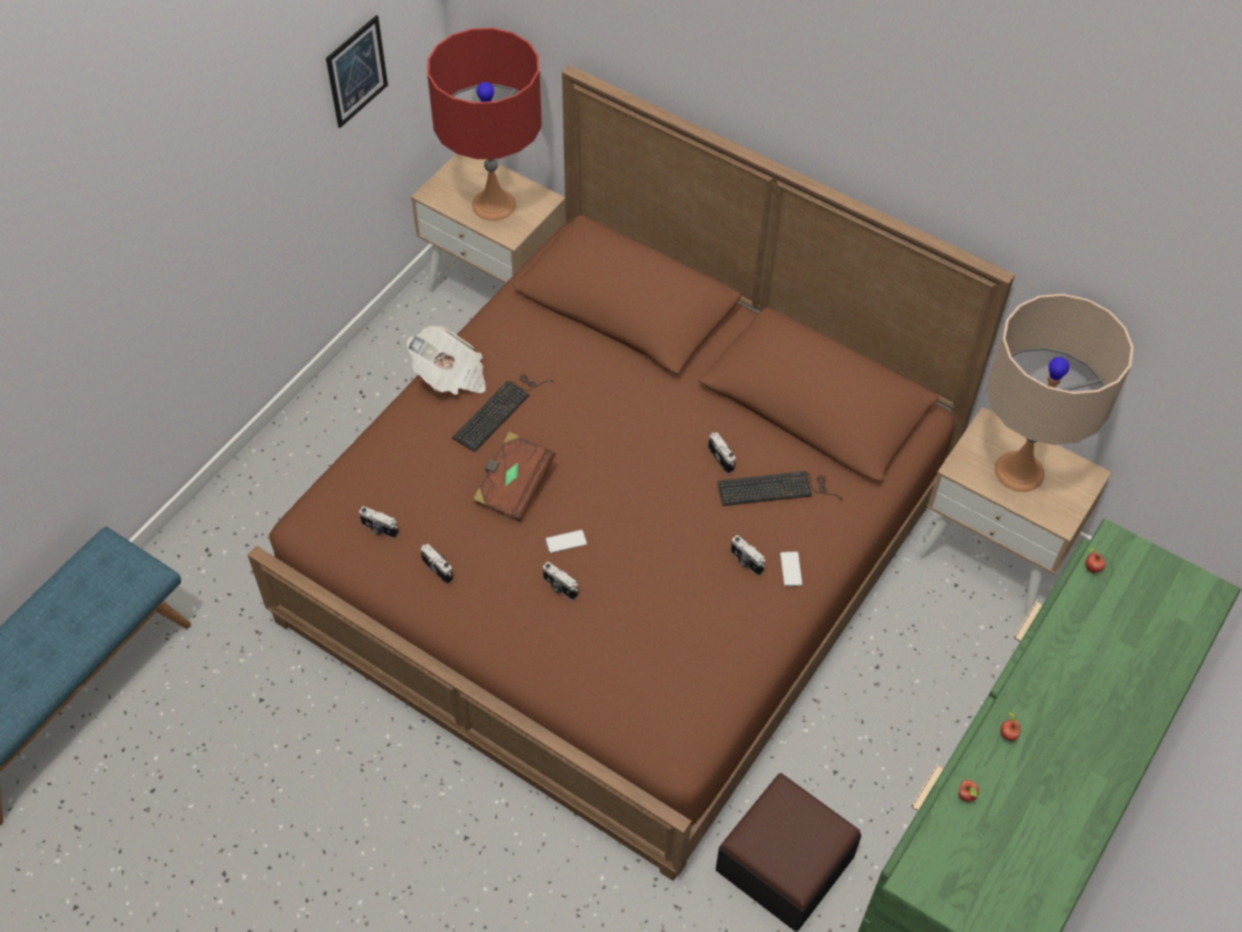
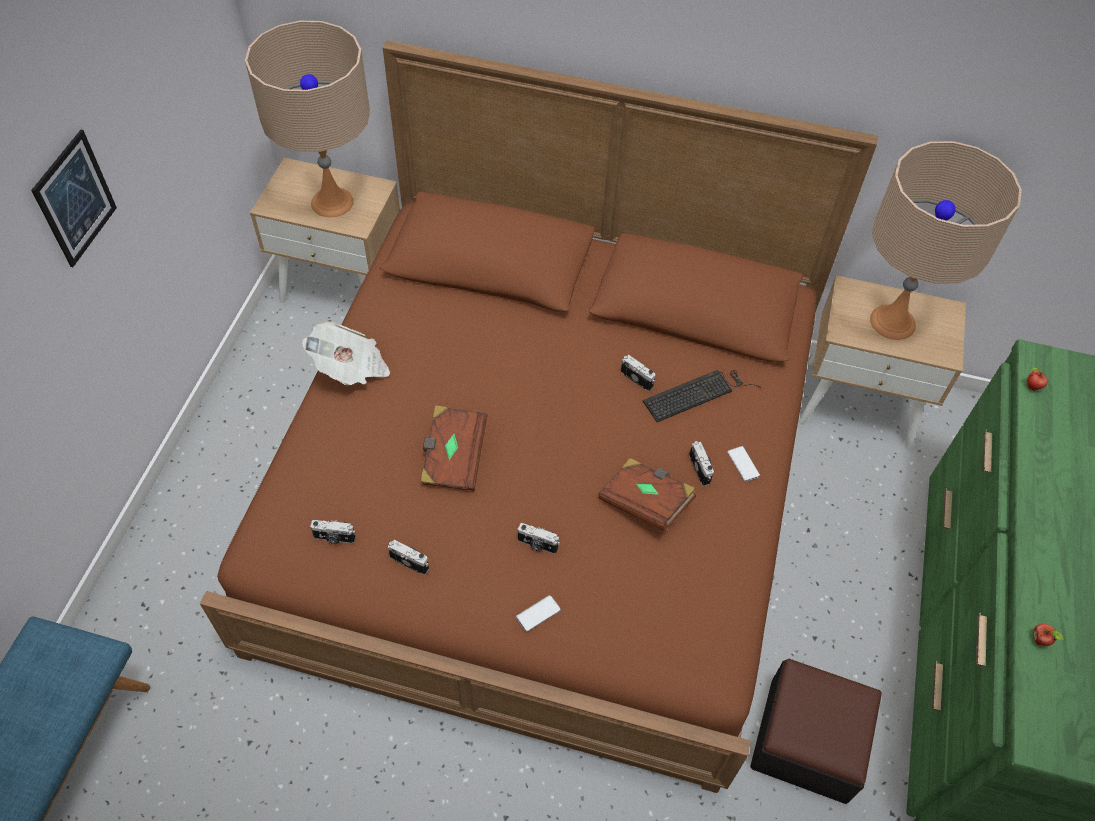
camera: 20 degrees left, 0 degrees up
(357, 71) = (175, 86): picture -> picture (75, 199)
(494, 204) = (332, 202): red table lamp -> beige table lamp
(500, 410) = (411, 388): keyboard -> none
(565, 541) = (525, 497): phone -> phone (538, 613)
(678, 577) = (645, 502): none -> brown book
(746, 562) = (700, 469): camera -> camera turned 135 degrees counterclockwise
(1007, 734) = (1043, 566): apple -> none

